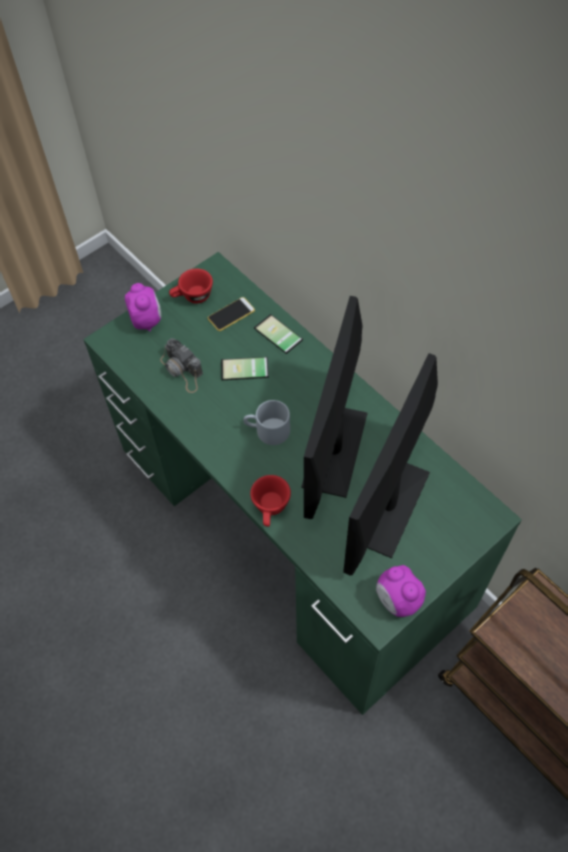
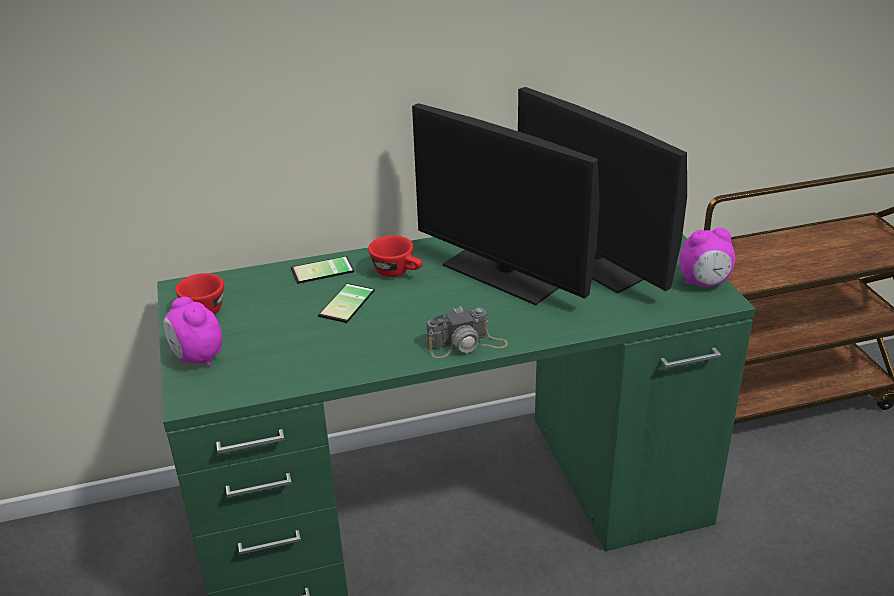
camera: 65 degrees left, 25 degrees down
(147, 320) = (197, 358): alarm clock -> alarm clock turned 135 degrees counterclockwise
(182, 370) = (304, 348): camera -> camera (466, 344)
(231, 314) = (260, 294): phone -> none
(267, 431) = (445, 309): grey mug -> none
(271, 509) = (549, 331): red cup -> red cup (398, 272)

